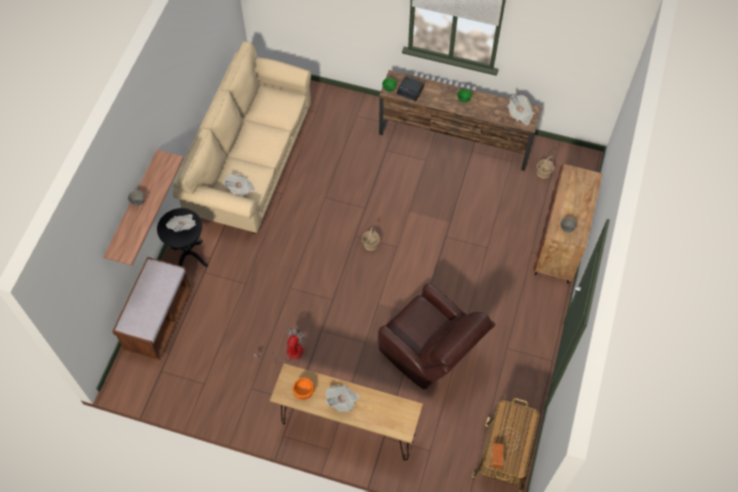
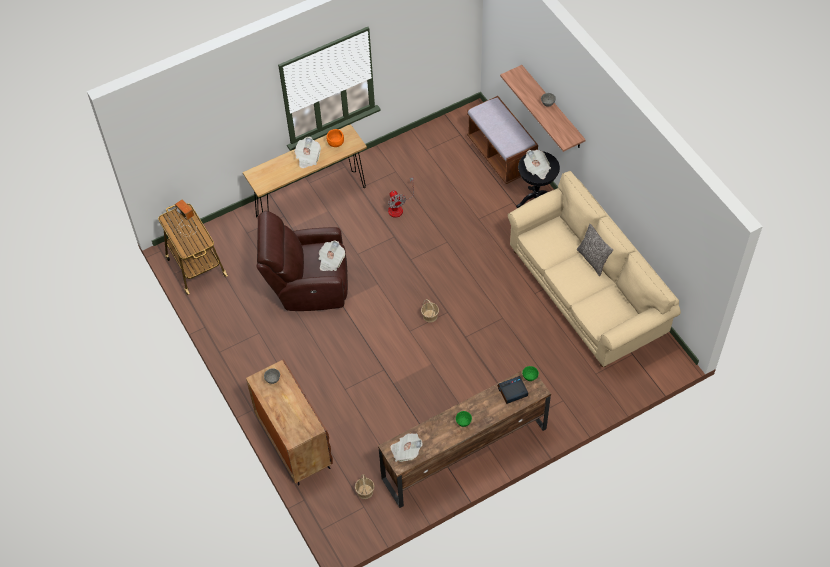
camera: 135 degrees right, 5 degrees down
(236, 143) = (592, 260): none -> pillow
(240, 189) = (543, 233): newspaper -> newspaper (331, 261)

